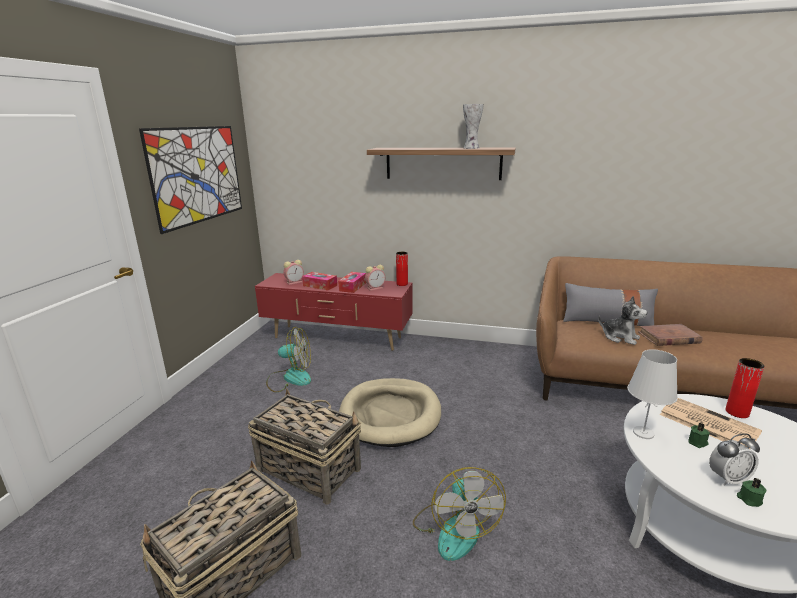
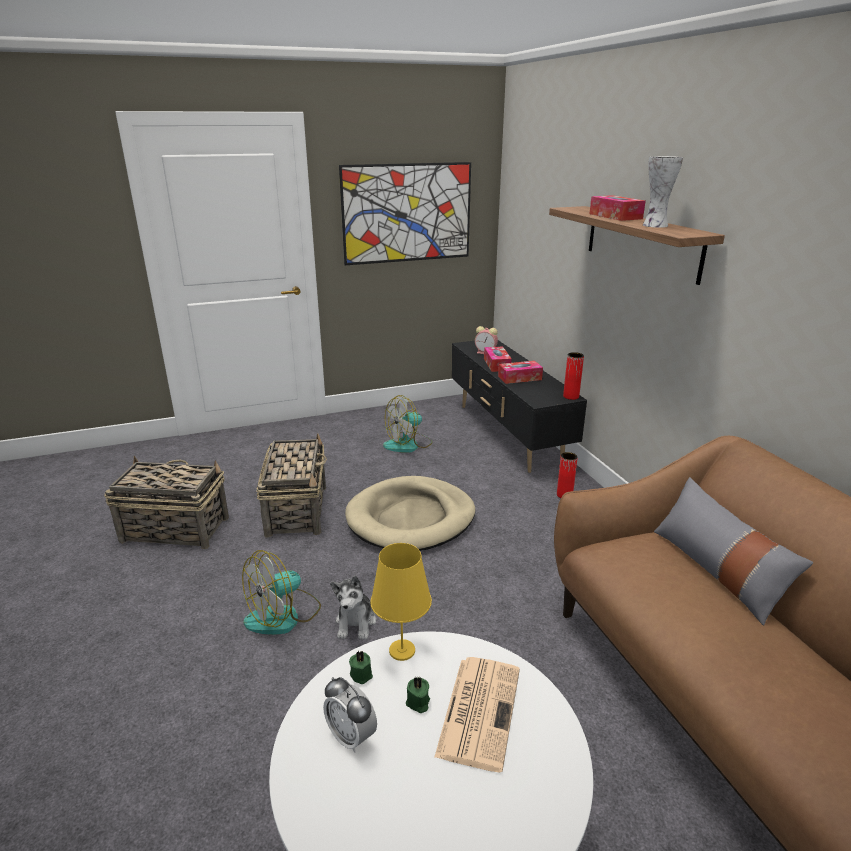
camera: 55 degrees right, 5 degrees up
(290, 378) = (408, 444): fan -> fan turned 90 degrees clockwise
(337, 338) = (507, 434): red tv stand -> black tv stand
(376, 288) = (535, 388): alarm clock -> none
(428, 148) = (615, 216): none -> tissue box
(620, 337) = (668, 591): plush toy -> plush toy (356, 622)
(643, 433) = (401, 650): white table lamp -> yellow table lamp
(668, 338) = (740, 643): brown book -> none
(737, 412) = (545, 744): red vase -> red vase (564, 495)
(749, 499) = (319, 758): green candle -> green candle (361, 674)

